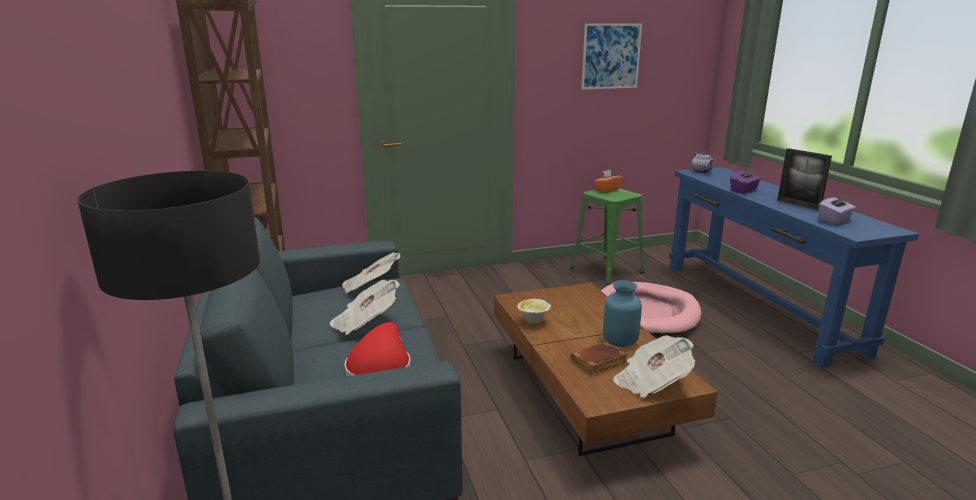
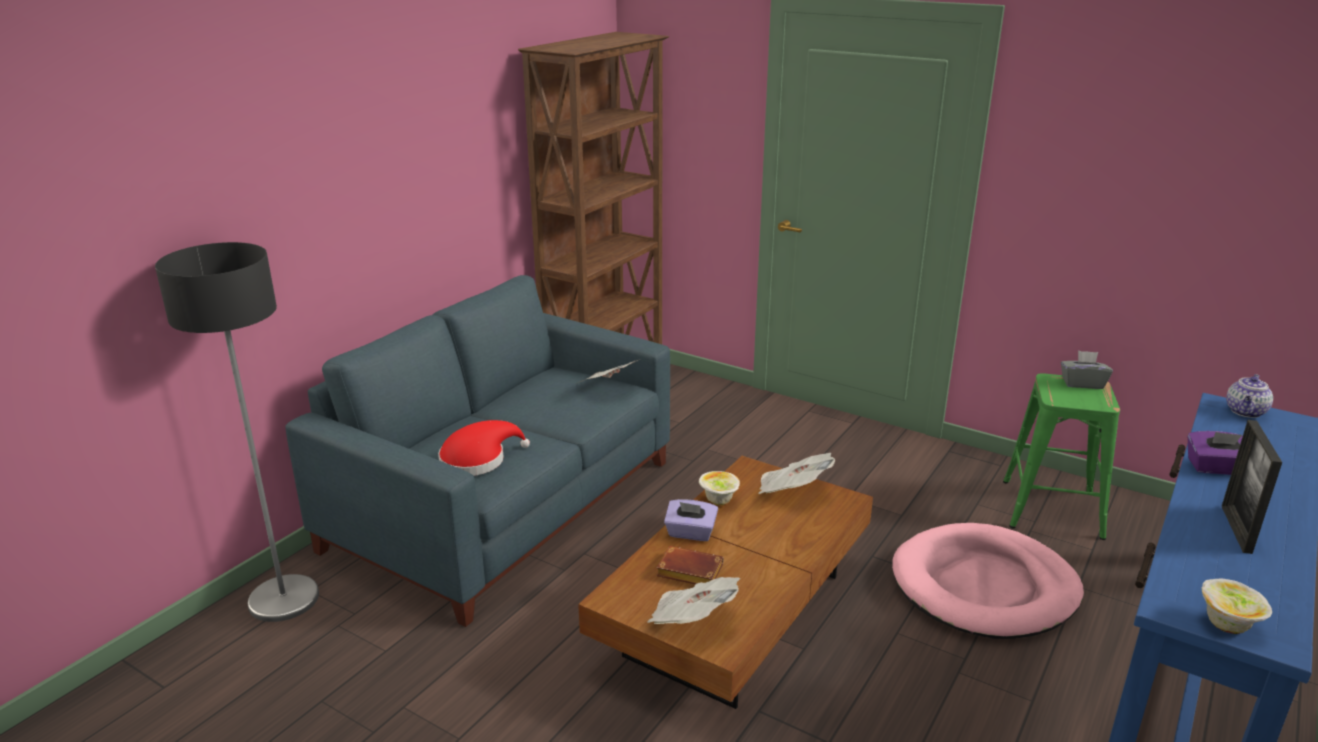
camera: 50 degrees right, 5 degrees up
(365, 323) = (543, 418): newspaper -> newspaper (792, 490)
(607, 190) = (1082, 383): orange tissue box -> grey tissue box
(611, 56) = (1165, 163): picture -> none
(620, 341) = (754, 568): blue vase -> none
(834, 220) = (1212, 576): purple tissue box -> purple tissue box (690, 533)
(876, 231) = (1227, 625): none -> bowl

